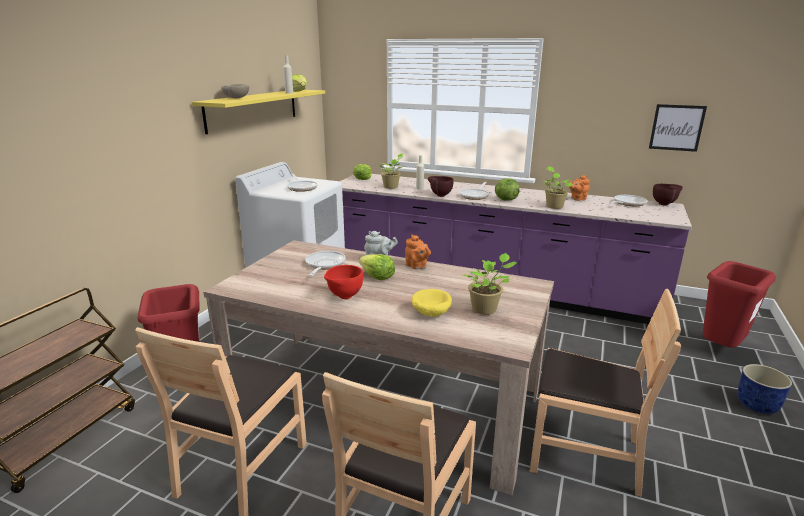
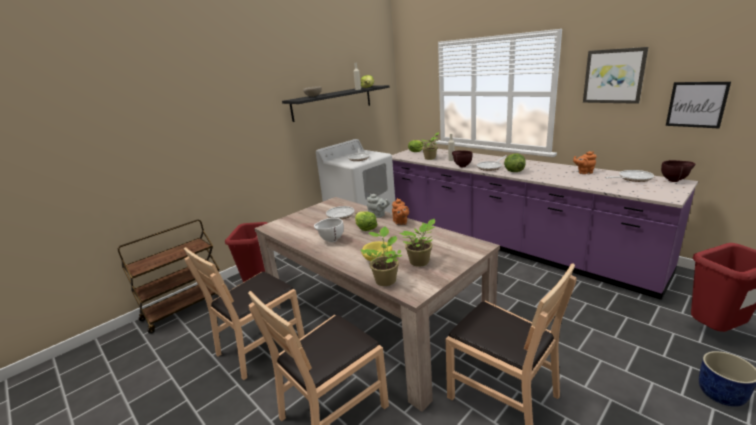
camera: 25 degrees right, 0 degrees up
(253, 109) = (332, 102): yellow shelf -> black shelf
(344, 297) = (331, 241): red bowl -> white bowl
(553, 206) = (553, 179): potted plant -> potted plant (385, 280)
(598, 95) = (613, 76): none -> picture

